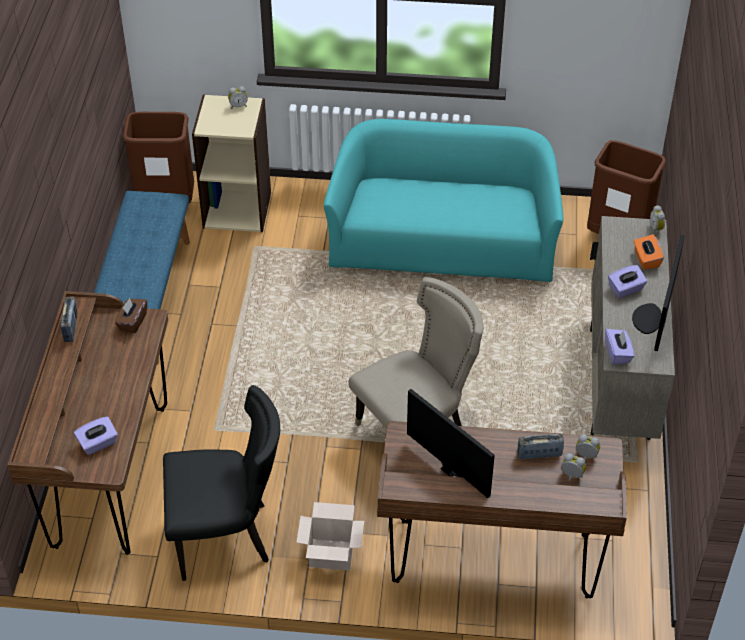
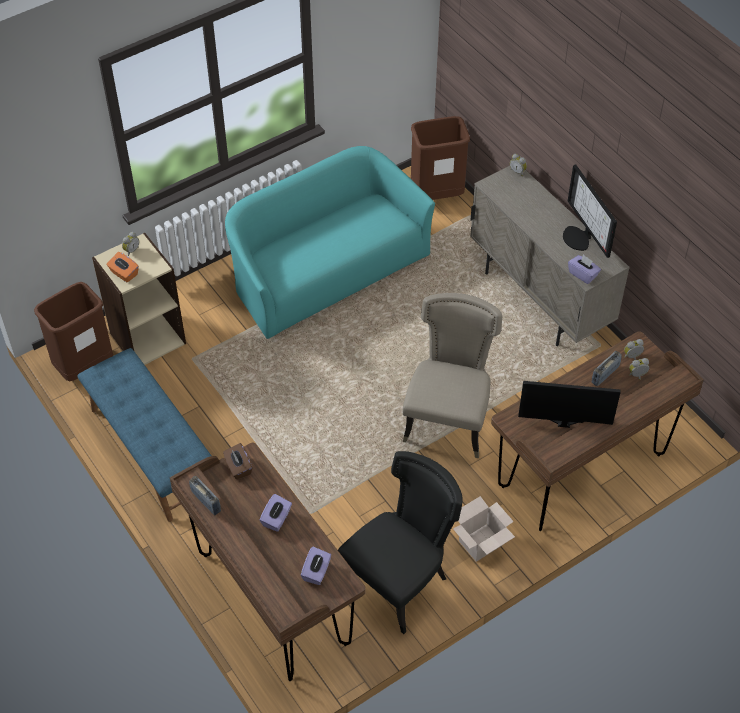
camera: 40 degrees left, 5 degrees up
(626, 289) = (542, 226): purple tissue box -> purple tissue box (276, 519)
(646, 259) = (533, 197): orange tissue box -> orange tissue box (124, 273)

